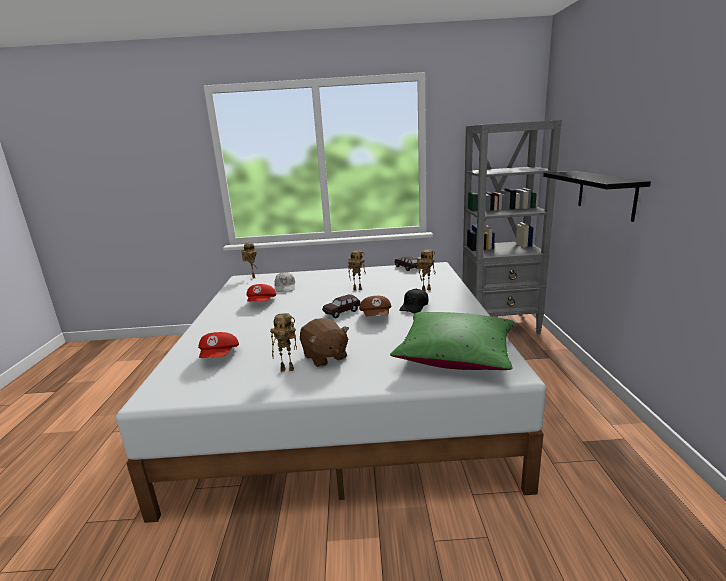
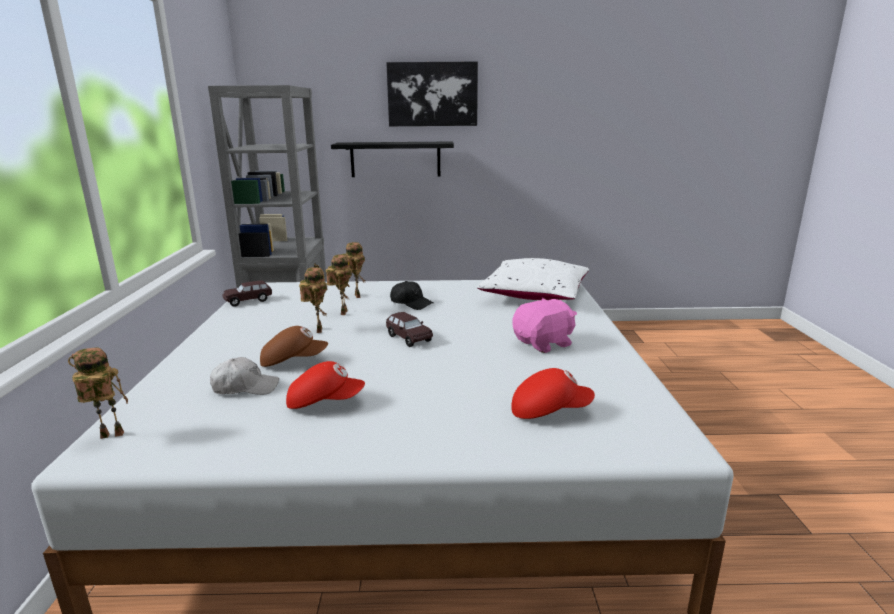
camera: 90 degrees left, 0 degrees up
(288, 369) = (576, 360): toy robot -> toy robot (342, 312)
(324, 357) = (544, 343): brown plush toy -> pink plush toy
(376, 317) = (435, 320): brown cap -> brown cap (293, 361)
(455, 354) = (535, 295): green pillow -> white pillow
(644, 121) = (432, 94): none -> picture

